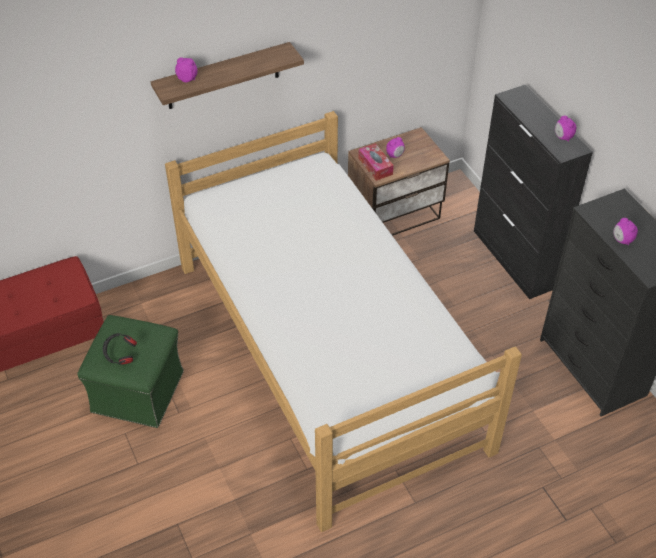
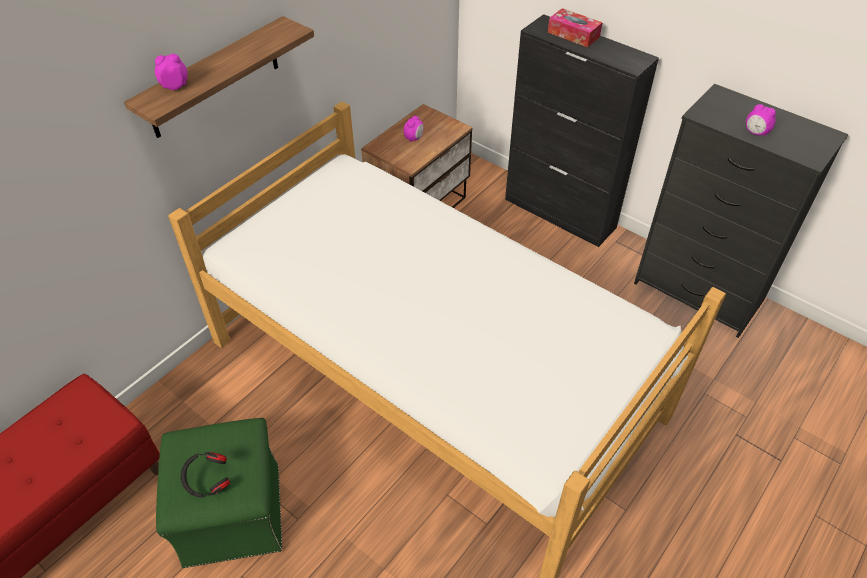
camera: 25 degrees left, 0 degrees up
(375, 166) = (400, 155): tissue box -> tissue box (573, 34)
(563, 137) = (620, 52): alarm clock -> none

